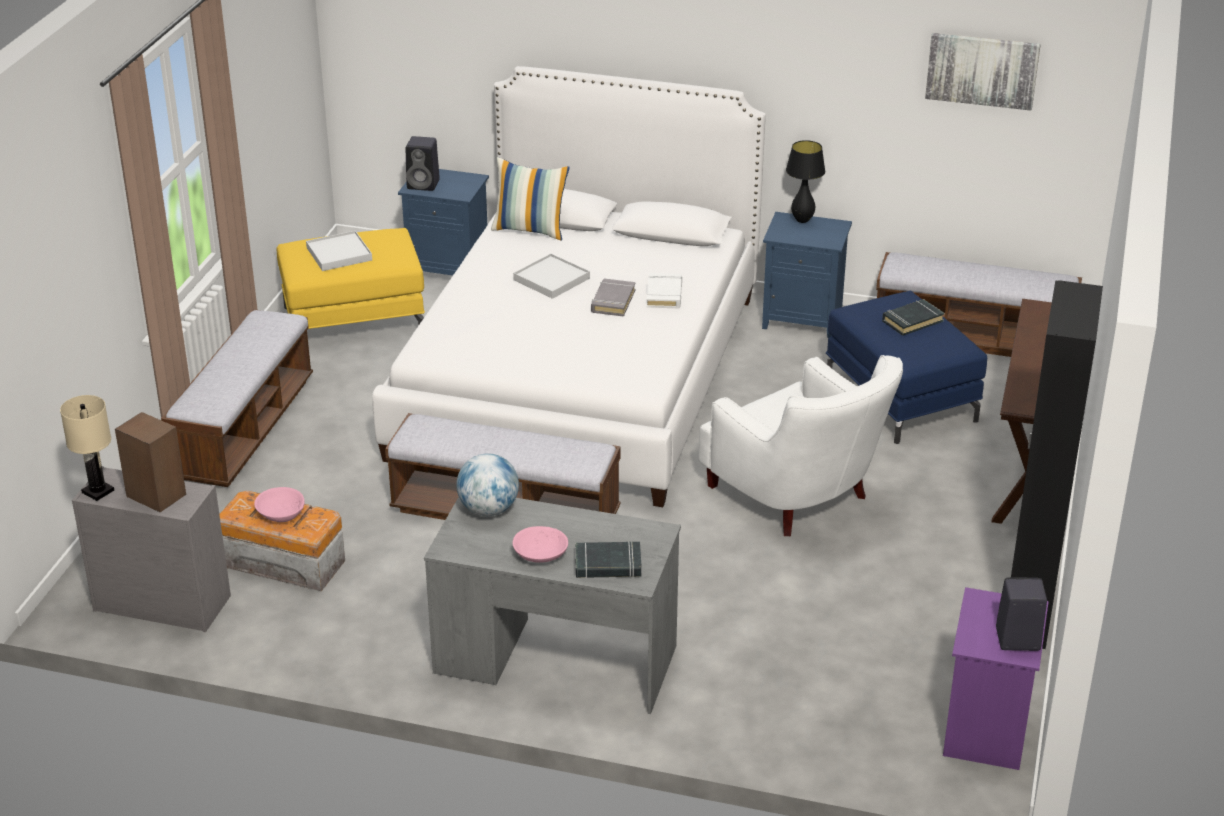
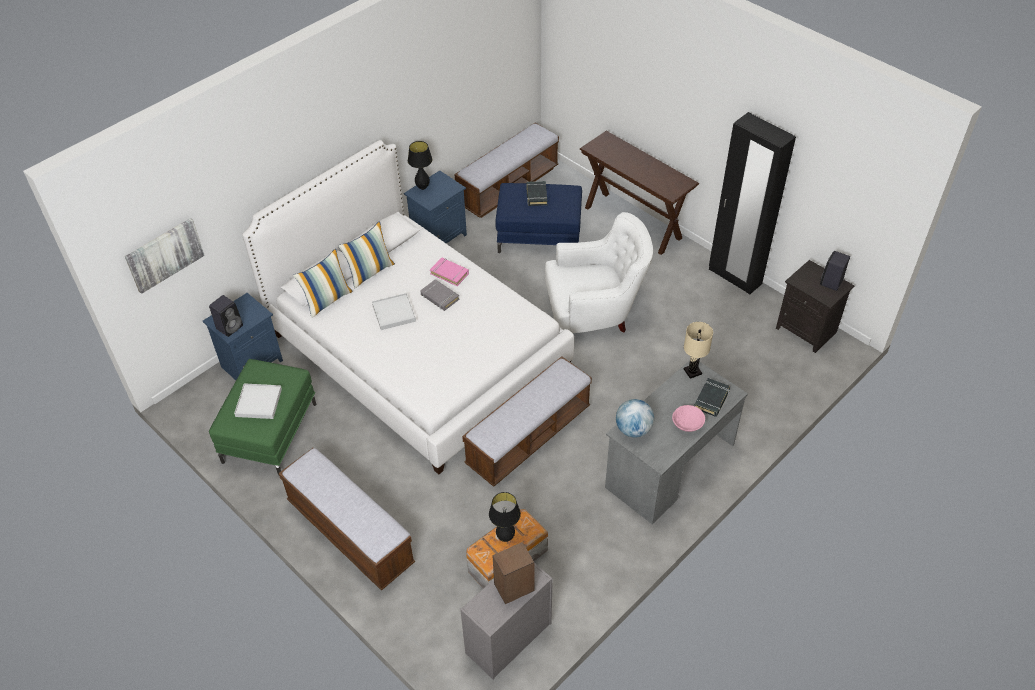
camera: 60 degrees left, 15 degrees up
(98, 492) = (490, 618): beige table lamp -> beige table lamp (693, 371)
(281, 513) = (505, 537): pink bowl -> black table lamp
(354, 320) = (269, 432): yellow ottoman -> green ottoman
(608, 240) = (370, 271): none -> pillow
(664, 295) = (449, 273): white book -> pink book
(982, 70) = (480, 48): picture -> picture (164, 254)
(988, 732) = (807, 330): purple nightstand -> black nightstand

